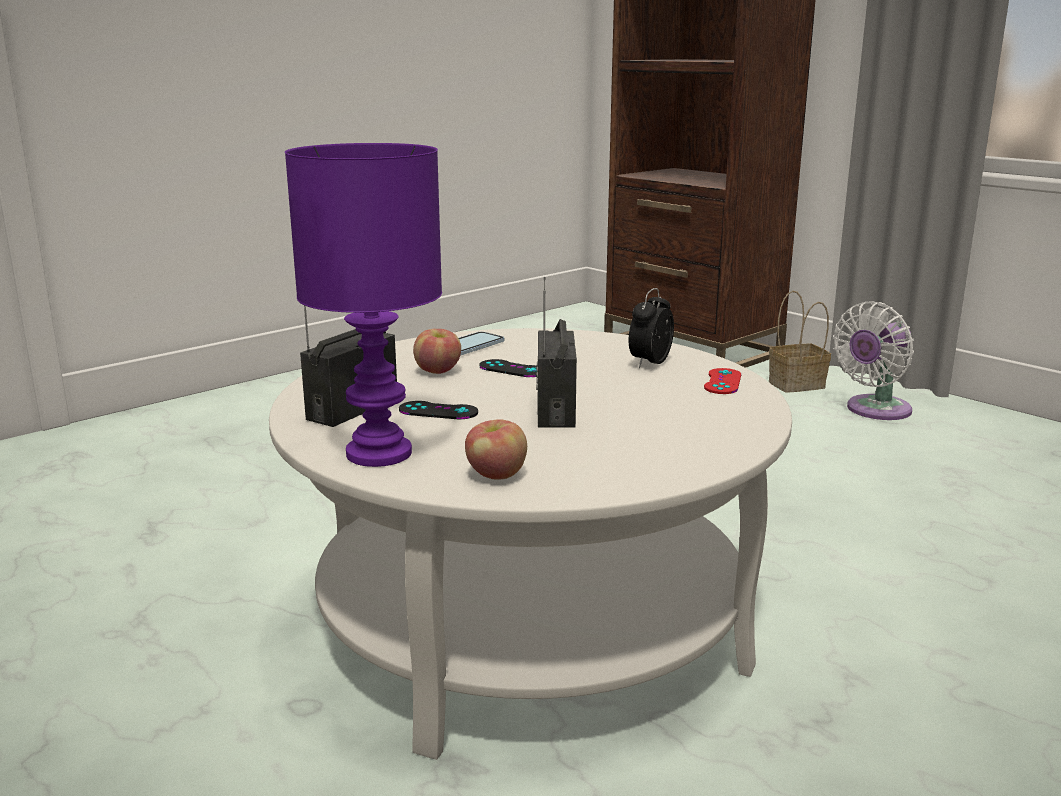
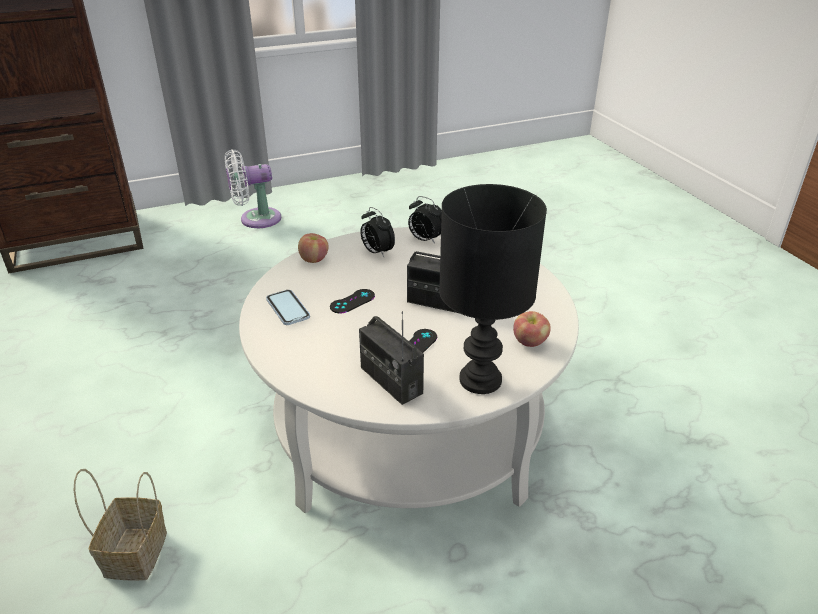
camera: 70 degrees left, 15 degrees up
(376, 454) = (480, 381): purple table lamp -> black table lamp
(438, 371) = (334, 331): apple -> apple (314, 259)
(722, 382) = (425, 240): red game controller -> alarm clock
(795, 385) = (191, 228): basket -> basket (136, 555)
(874, 410) = (256, 219): white fan -> white fan turned 90 degrees clockwise

